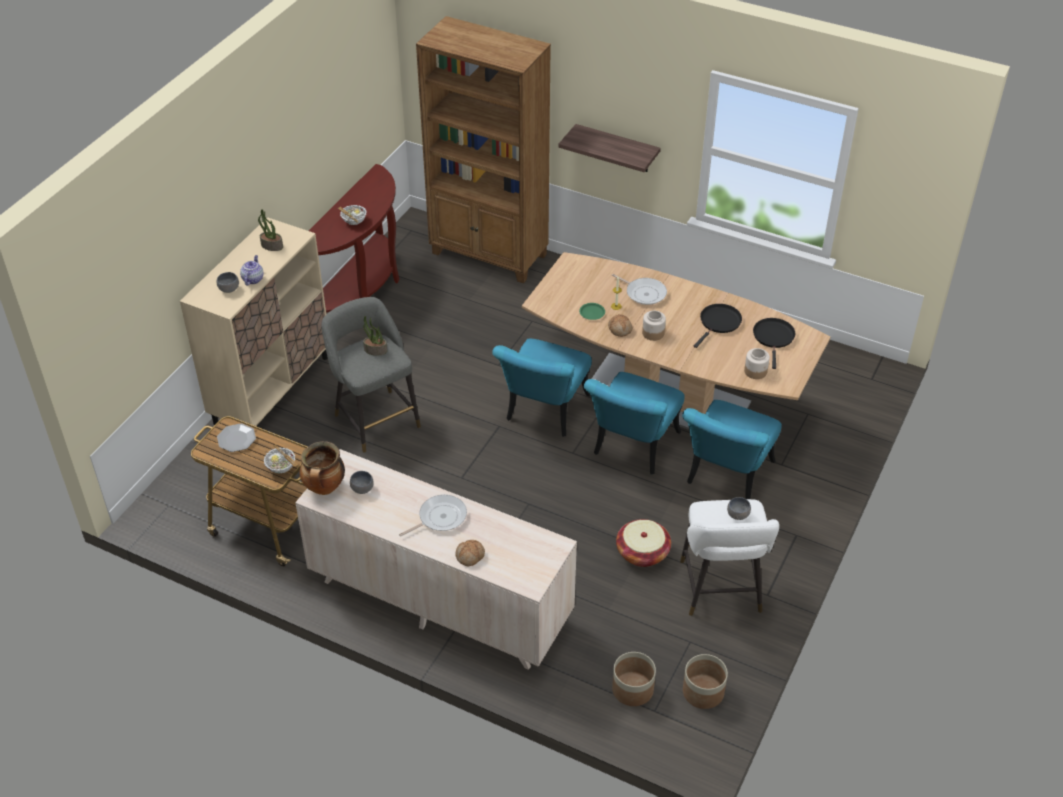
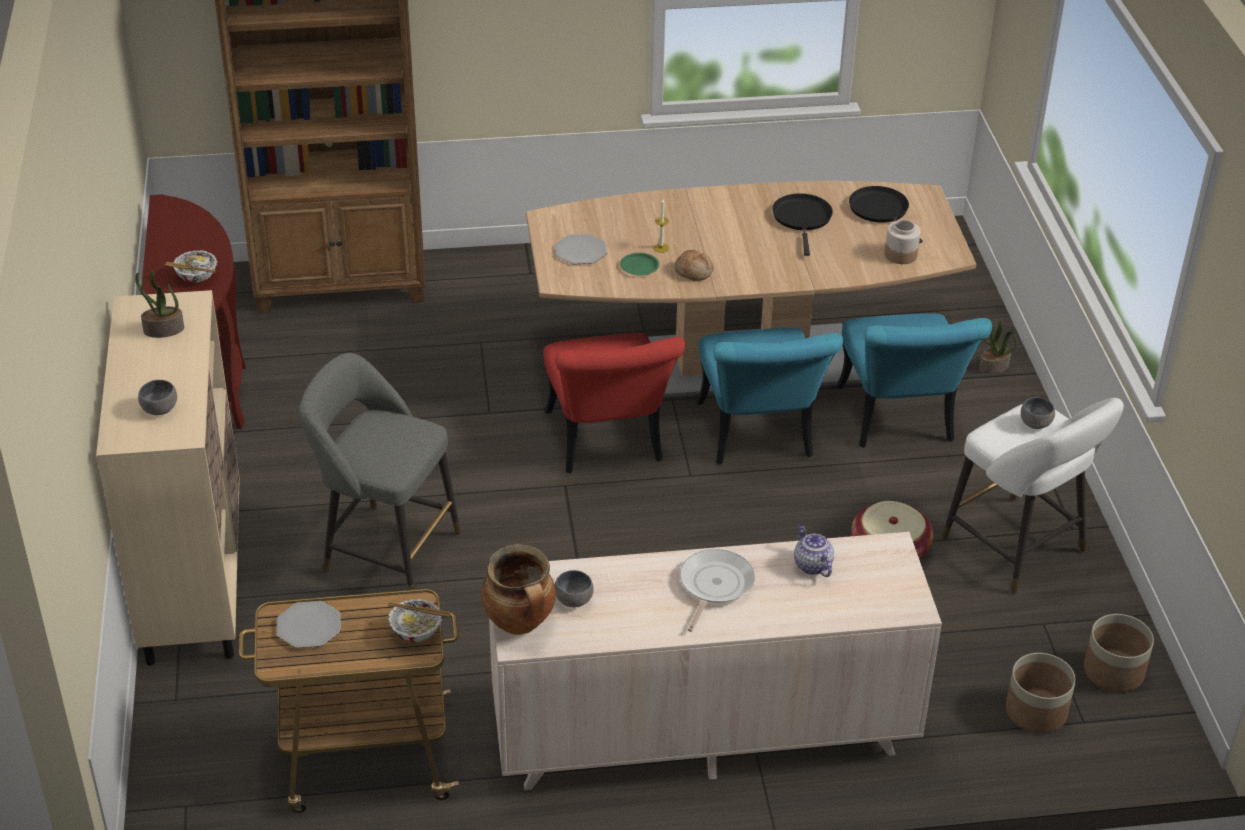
camera: 35 degrees left, 5 degrees down
(253, 279) = (182, 382): teapot -> teapot (811, 565)
(375, 350) = (384, 432): potted plant -> potted plant (993, 367)
(470, 556) = (802, 612): bread -> none
(544, 413) = (607, 445): turquoise chair -> red chair
(569, 289) = (580, 251): none -> plate
(617, 149) = (518, 49): shelf -> none
(644, 293) = (678, 220): frying pan -> none
(653, 333) = (738, 261): jar -> none

